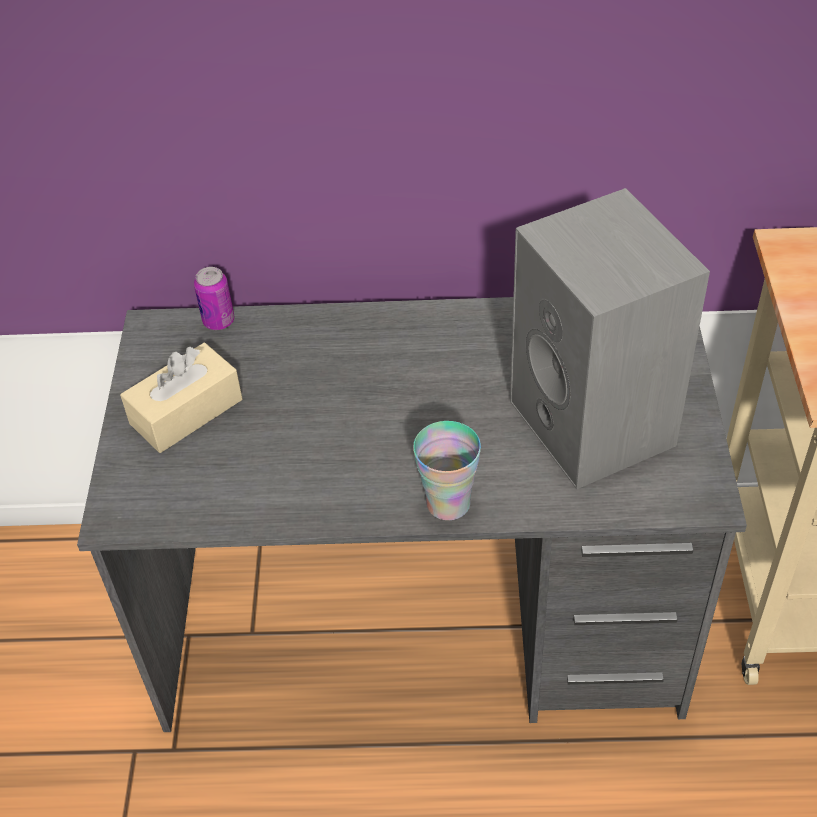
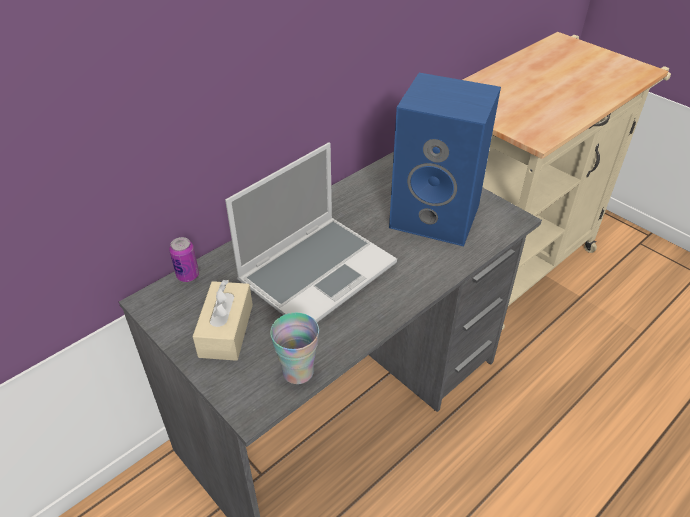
camera: 45 degrees left, 5 degrees down
(356, 404) = (317, 271): none -> laptop
(448, 503) = (418, 287): cup -> cup (298, 372)
(596, 424) = (437, 216): grey speaker -> blue speaker

